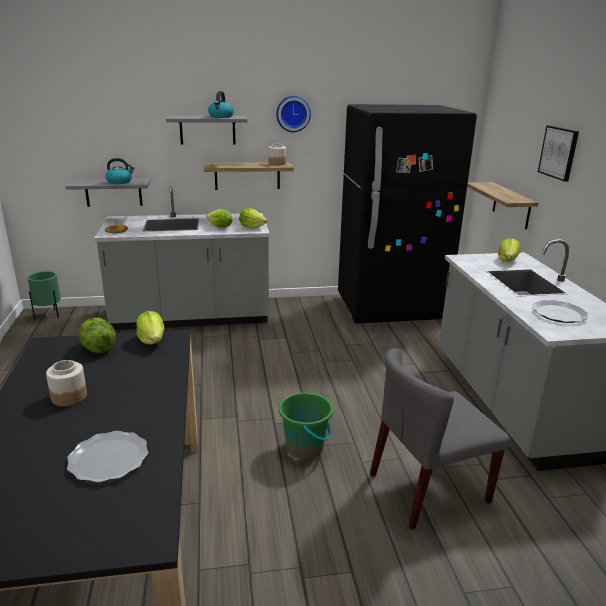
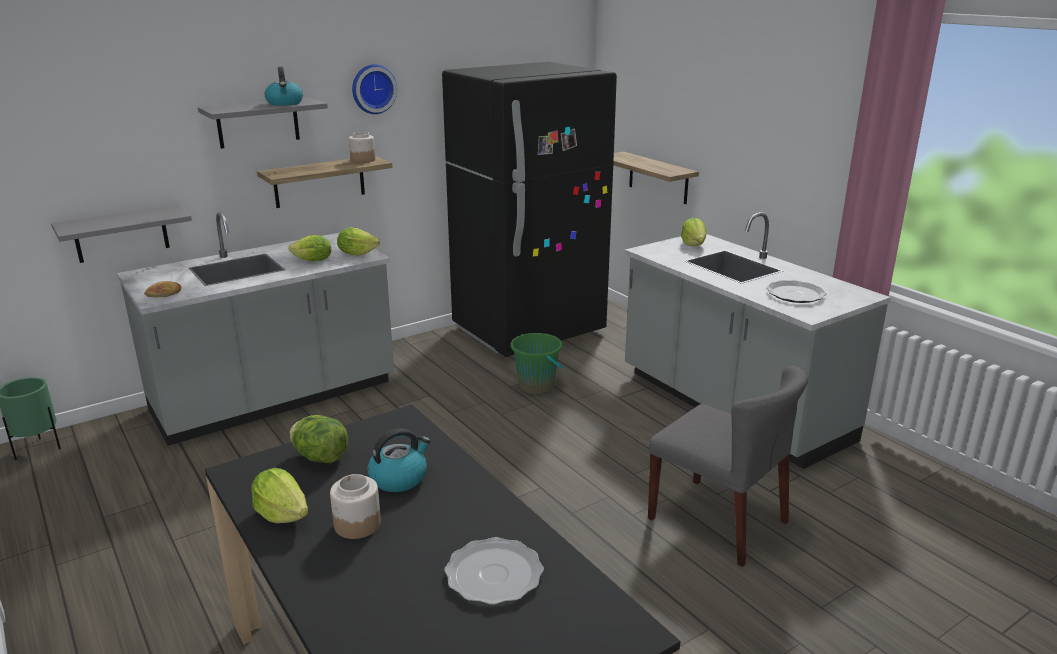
camera: 25 degrees left, 0 degrees up
(120, 182) = (140, 217): kettle -> kettle (399, 478)
(152, 340) = (380, 429): lettuce -> lettuce (282, 514)
(305, 448) = (560, 519): green bucket -> green bucket (536, 386)
(428, 488) = (719, 520): grey chair -> grey chair turned 90 degrees counterclockwise
(559, 152) = (719, 112): picture -> none

